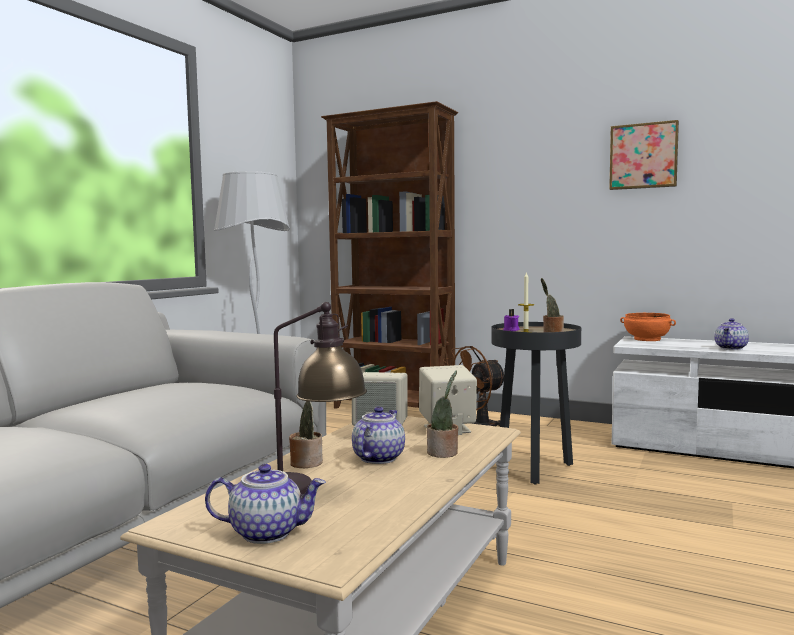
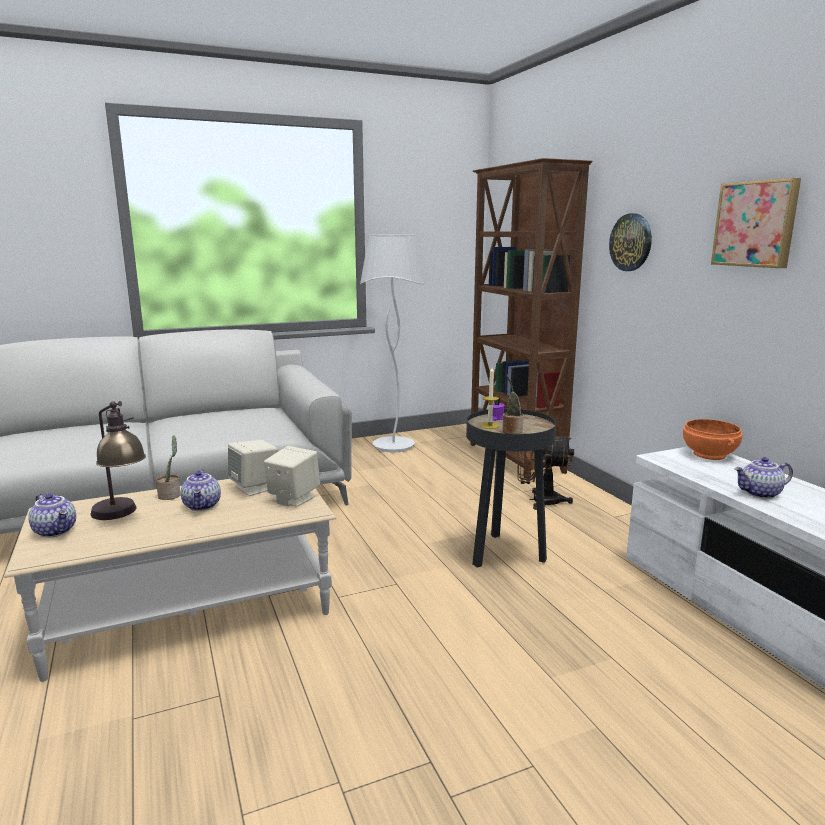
camera: 40 degrees right, 10 degrees up
(377, 458) = (203, 506): teapot -> teapot turned 105 degrees clockwise
(444, 453) = (238, 516): potted plant -> none
(511, 181) = (631, 242): none -> wall clock

